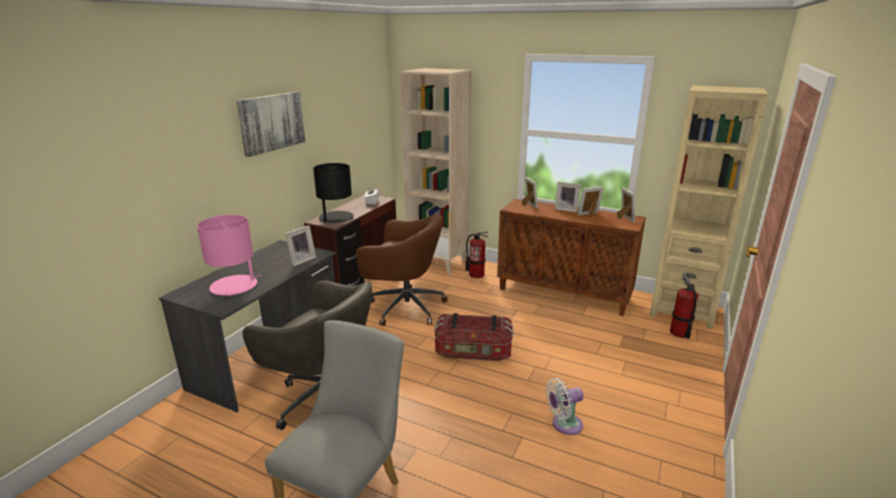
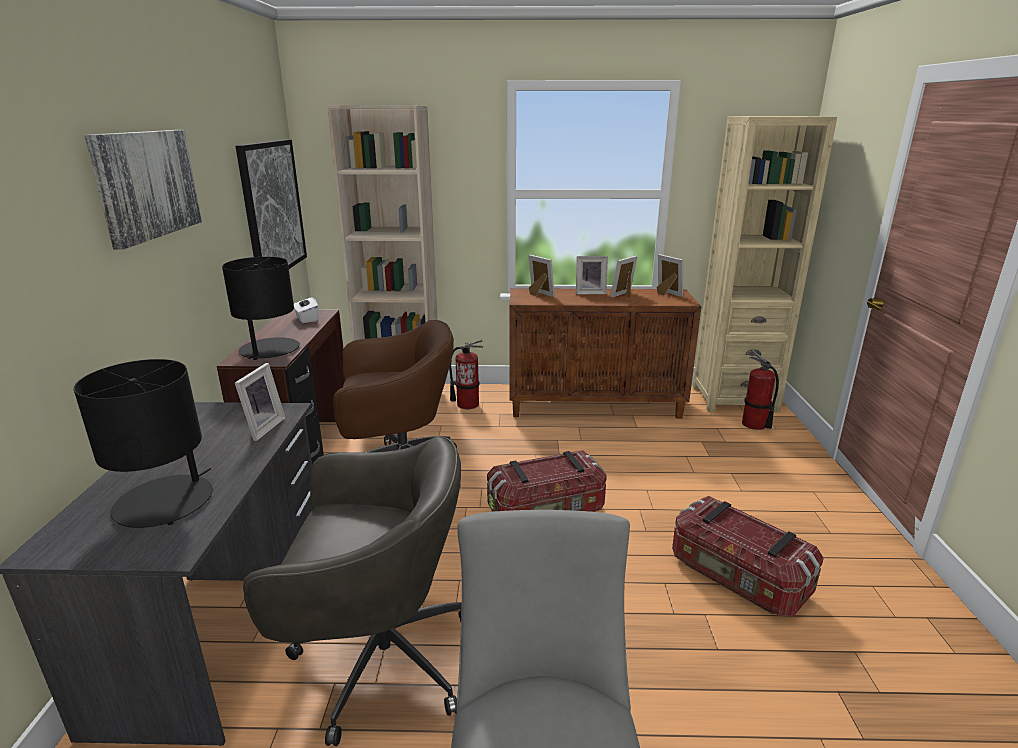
camera: 25 degrees left, 0 degrees up
(234, 286) = (165, 502): pink table lamp -> black table lamp
(368, 131) = (272, 208): none -> picture
(564, 425) = (737, 578): white fan -> storage box

